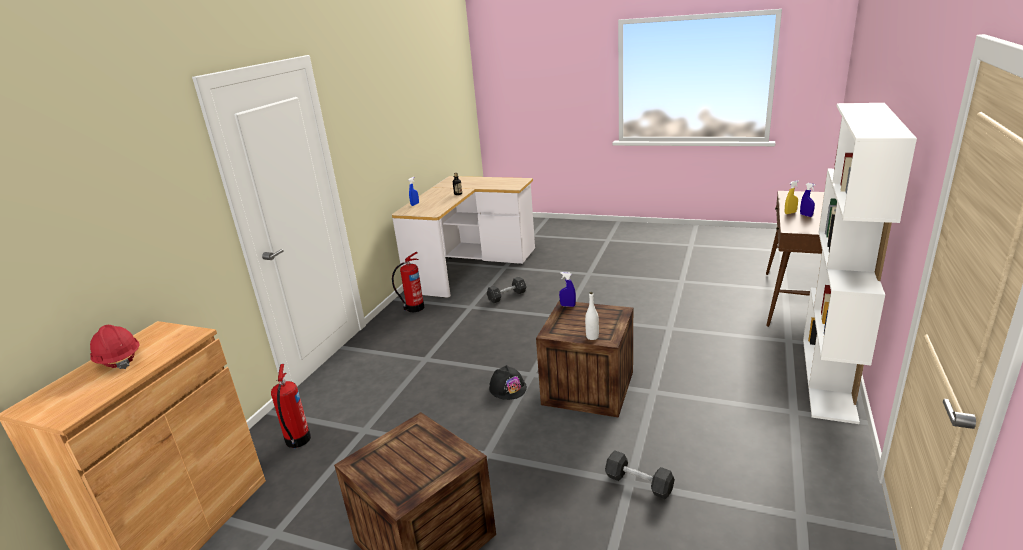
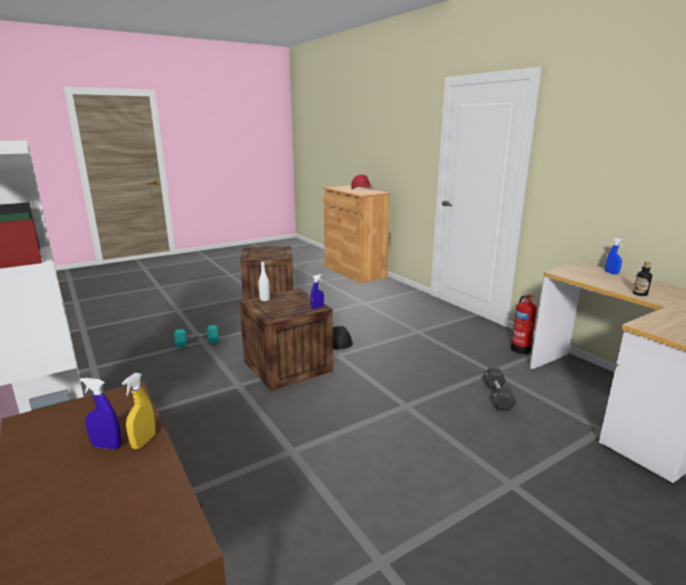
camera: 125 degrees right, 5 degrees down
(297, 441) = (380, 291): fire extinguisher -> none
(639, 483) = (197, 343): black dumbbell -> turquoise dumbbell

